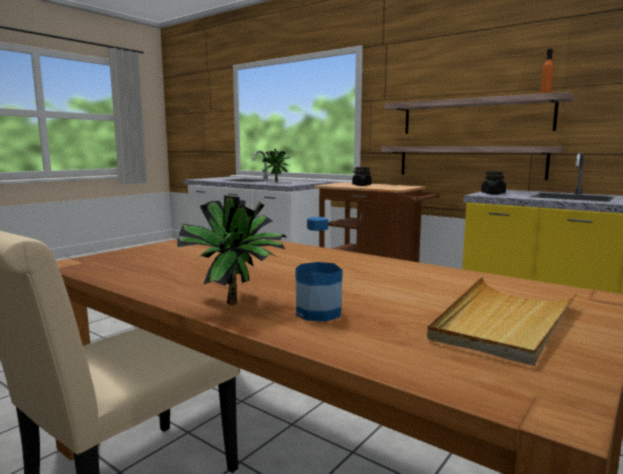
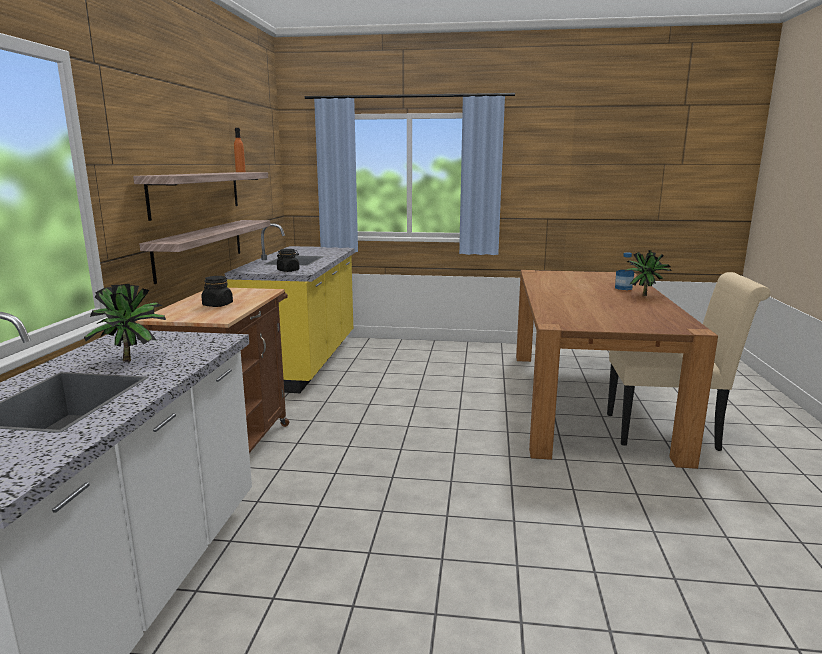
camera: 120 degrees left, 5 degrees up
(504, 322) = (582, 276): beige tray -> none

